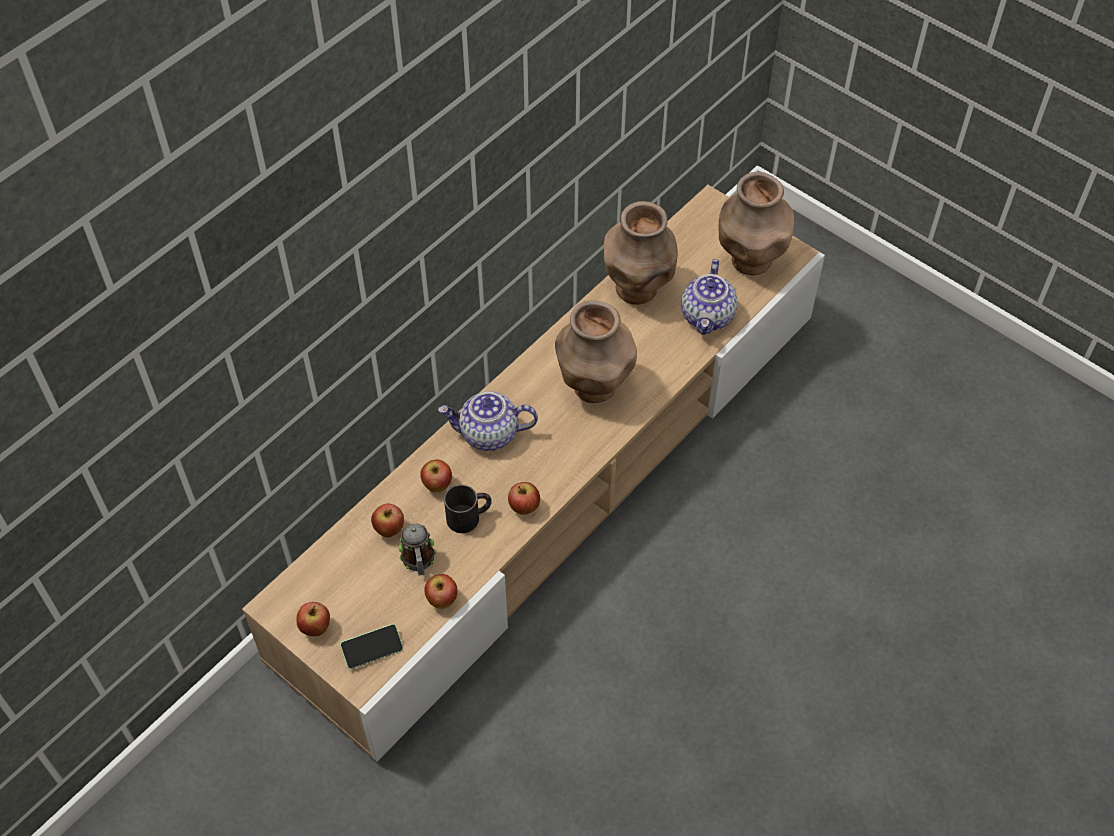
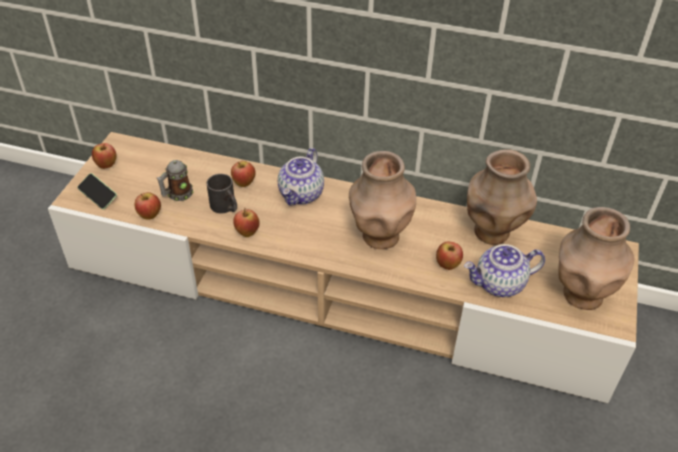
camera: 65 degrees right, 10 degrees down
(389, 530) = (197, 173): apple -> apple (447, 265)
(488, 434) = (301, 194): teapot -> teapot turned 135 degrees counterclockwise

